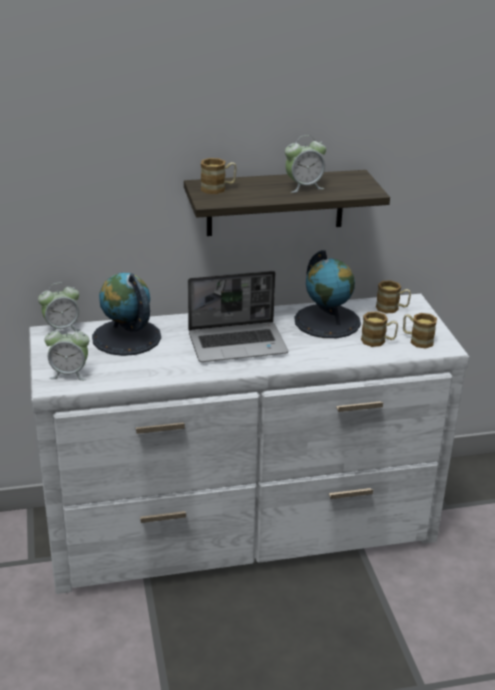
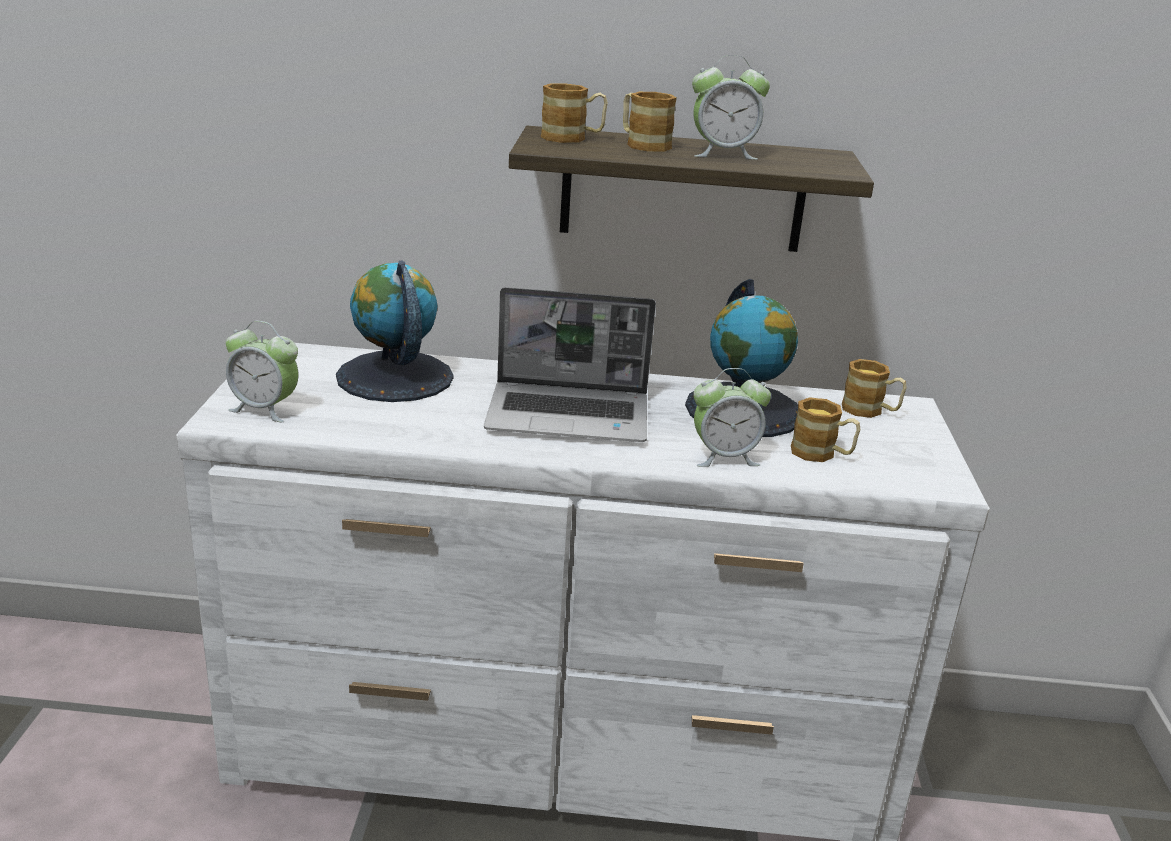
camera: 15 degrees right, 5 degrees down
(62, 328) = (305, 350): alarm clock -> alarm clock (724, 457)
(417, 340) = (895, 465): mug -> mug (642, 144)

